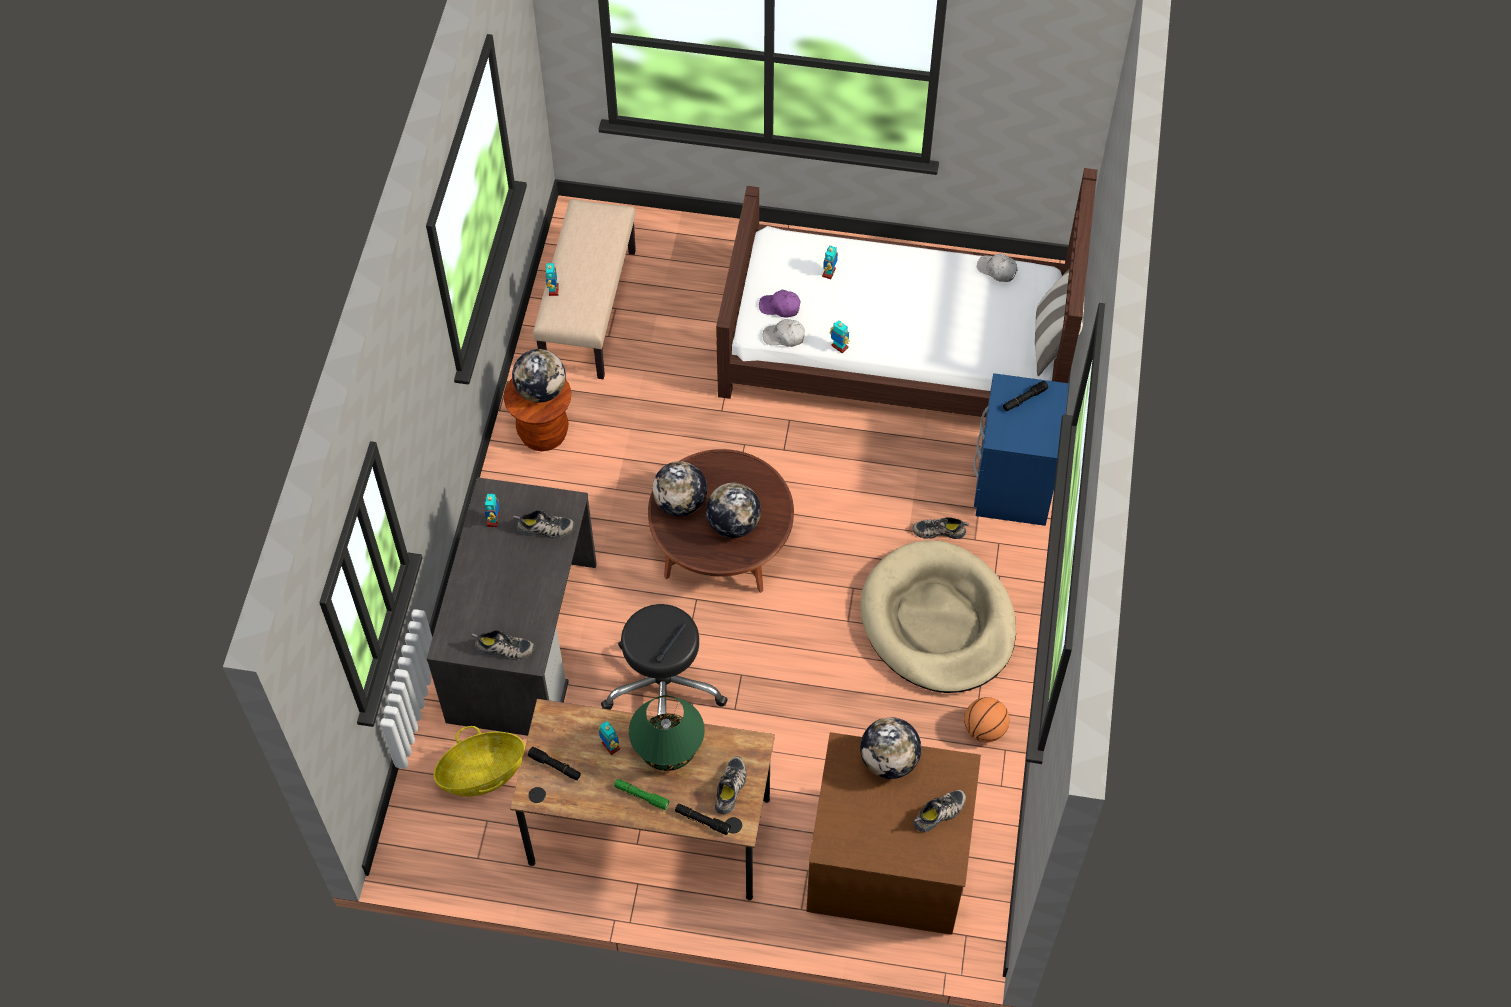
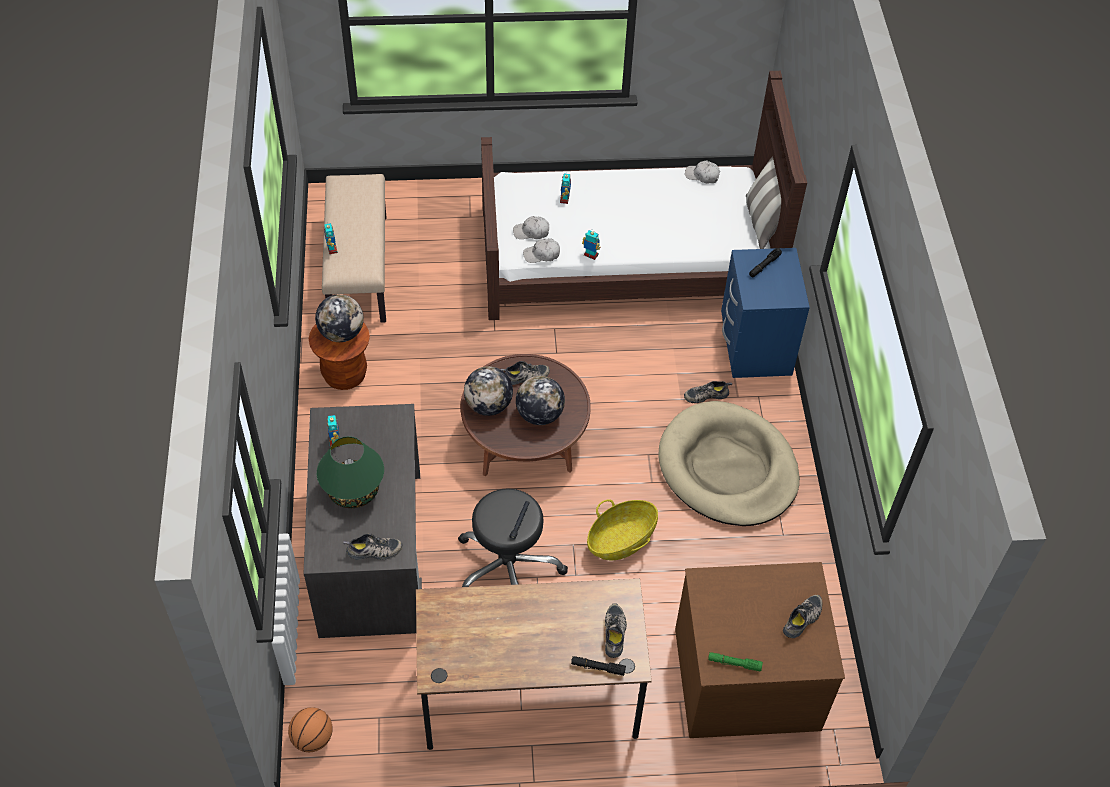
camera: 15 degrees left, 5 degrees down
(483, 773) = (364, 675): basket -> basket (621, 540)
(545, 529) = (383, 441): shoe -> shoe (525, 377)
(555, 766) = (448, 646): black flashlight -> none
(610, 746) = (495, 618): toy robot -> none
(641, 796) = (535, 657): green flashlight -> green flashlight (734, 663)
(668, 747) = (548, 609): green table lamp -> green table lamp (353, 490)
(780, 307) = (531, 232): purple cap -> white cap
(889, 761) = (744, 582): globe -> none
(984, 729) = (794, 550): basketball -> basketball (312, 738)

